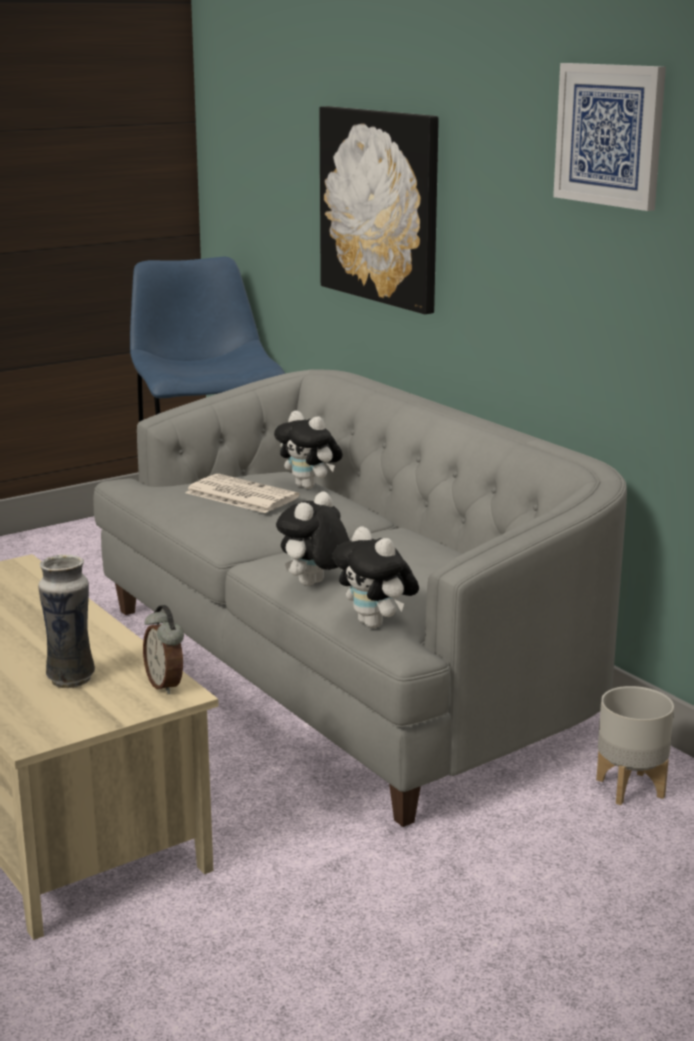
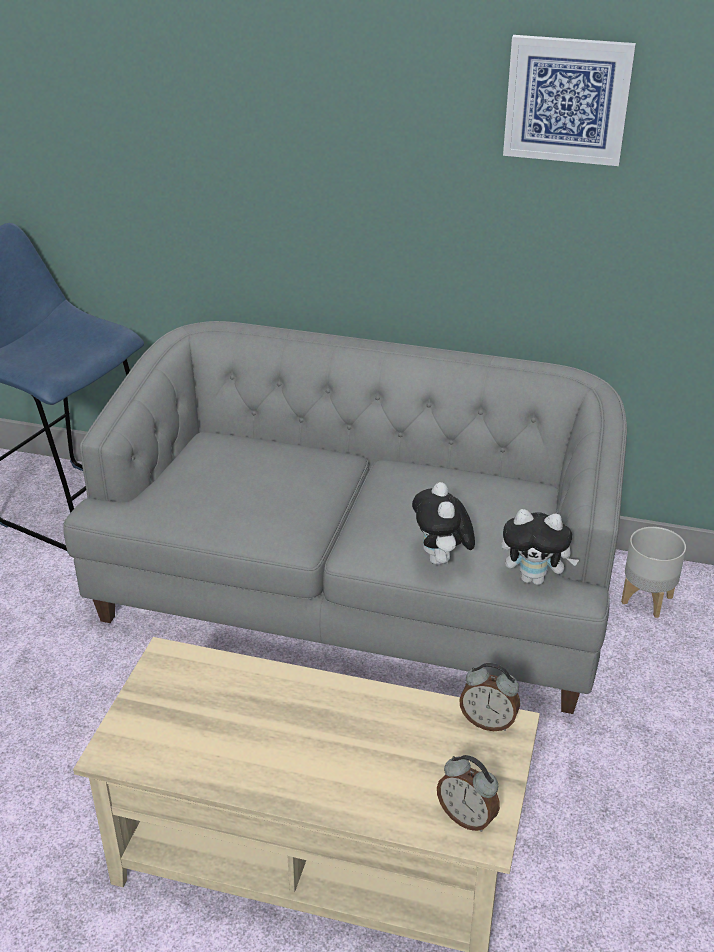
camera: 40 degrees left, 15 degrees up
(41, 722) = (467, 817): none -> alarm clock
(71, 679) = (414, 759): vase -> none
(240, 495) = (237, 484): newspaper -> none
(309, 486) = (267, 447): plush toy -> none
(380, 206) = (248, 164): picture -> none

